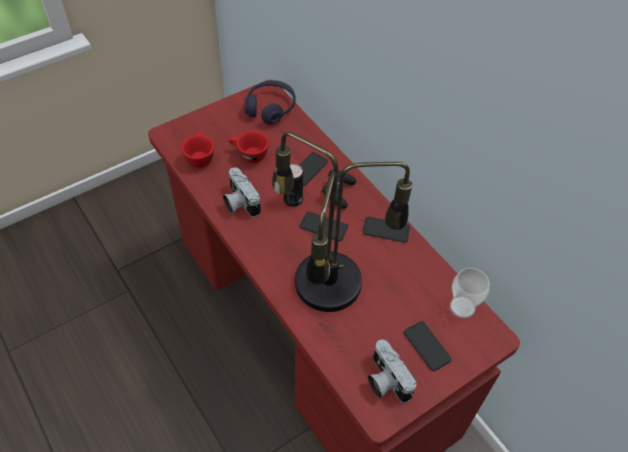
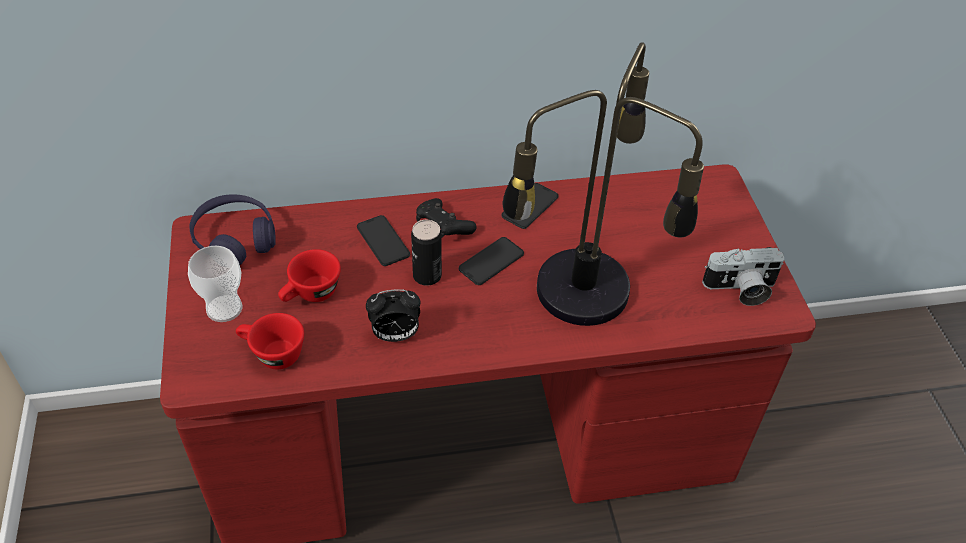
camera: 65 degrees left, 5 degrees down
(239, 202) = (395, 335): camera -> alarm clock
(427, 346) = (709, 237): phone -> none
(462, 307) = (671, 188): cup -> cup (224, 308)

